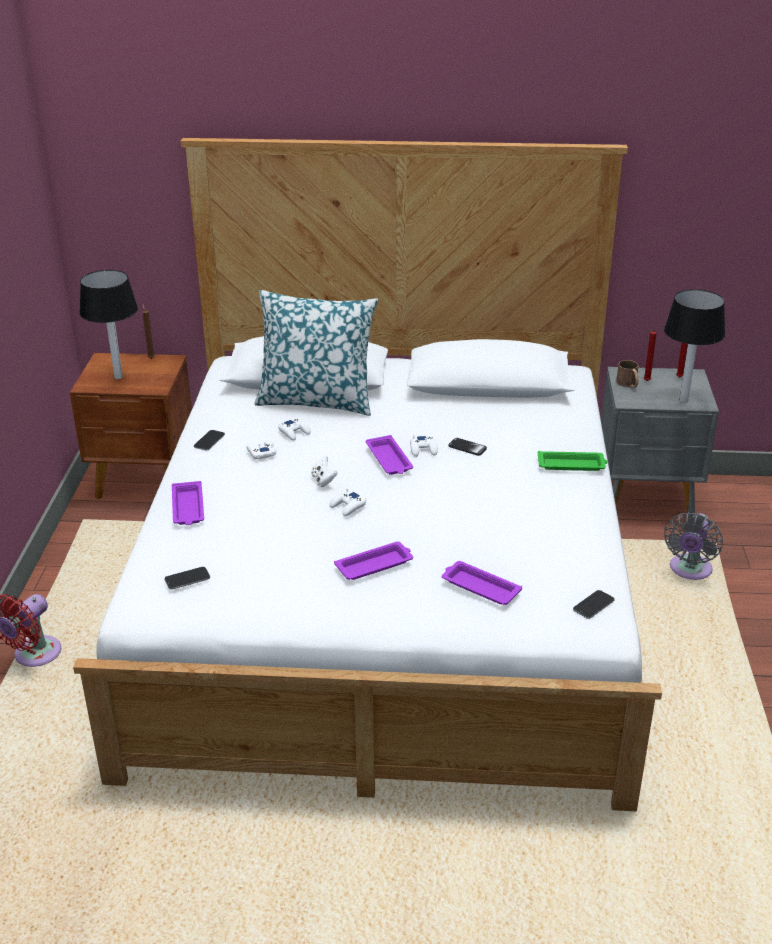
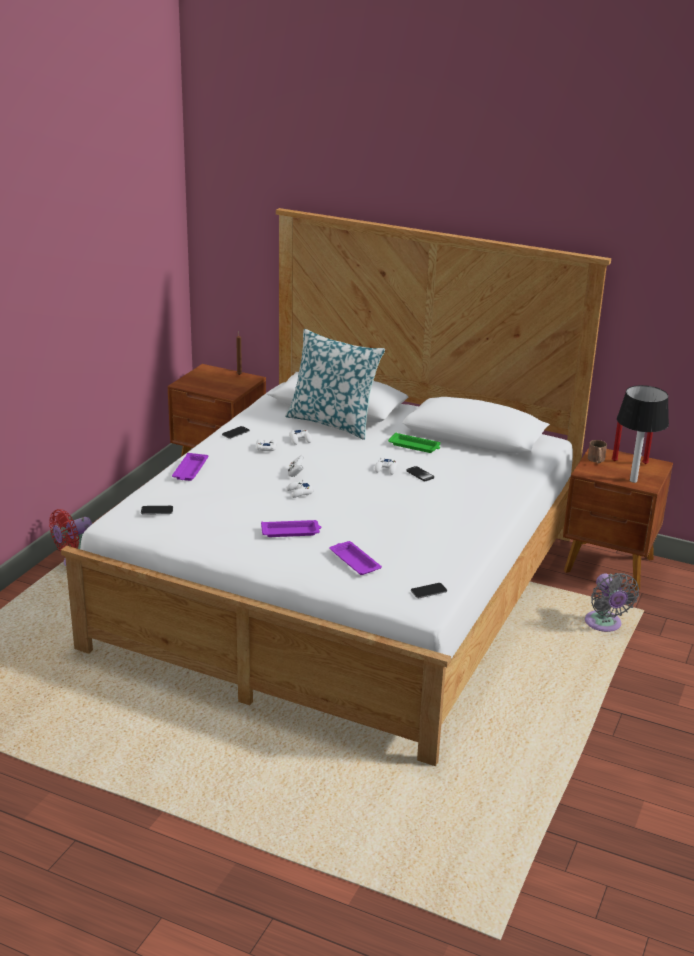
camera: 20 degrees right, 5 degrees down
(119, 377) = (208, 382): table lamp -> none
(389, 460) = (354, 470): purple tray -> none
(572, 465) = (492, 502): green tray -> green tray (415, 446)
(647, 497) = (609, 566): grey nightstand -> brown nightstand
(689, 571) = (604, 625): grey fan -> grey fan turned 60 degrees counterclockwise

